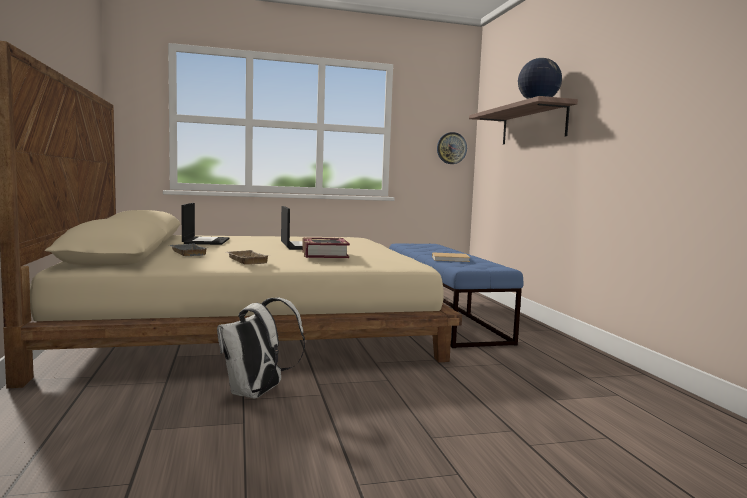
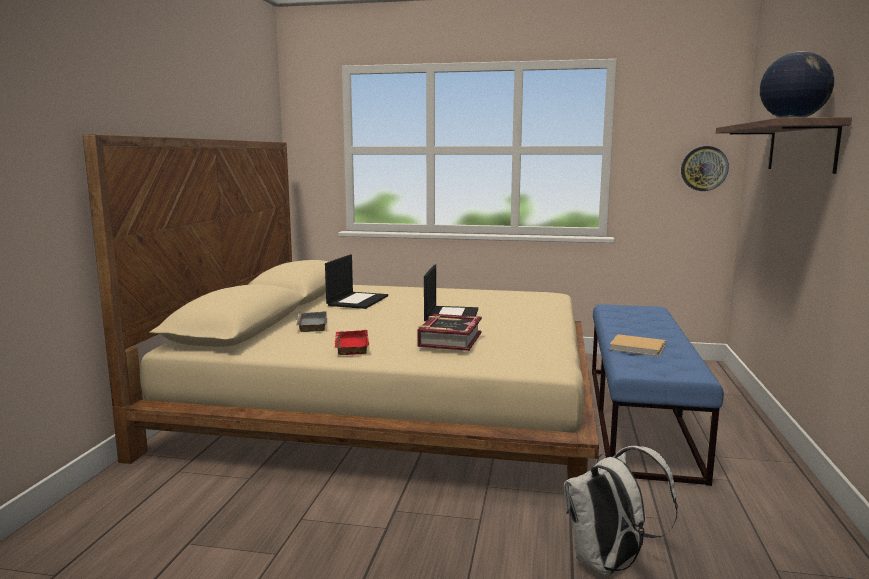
camera: 25 degrees right, 5 degrees up
(245, 261) = (350, 346): beige tray -> red tray
(257, 394) = (320, 513): white backpack -> white backpack (609, 564)

